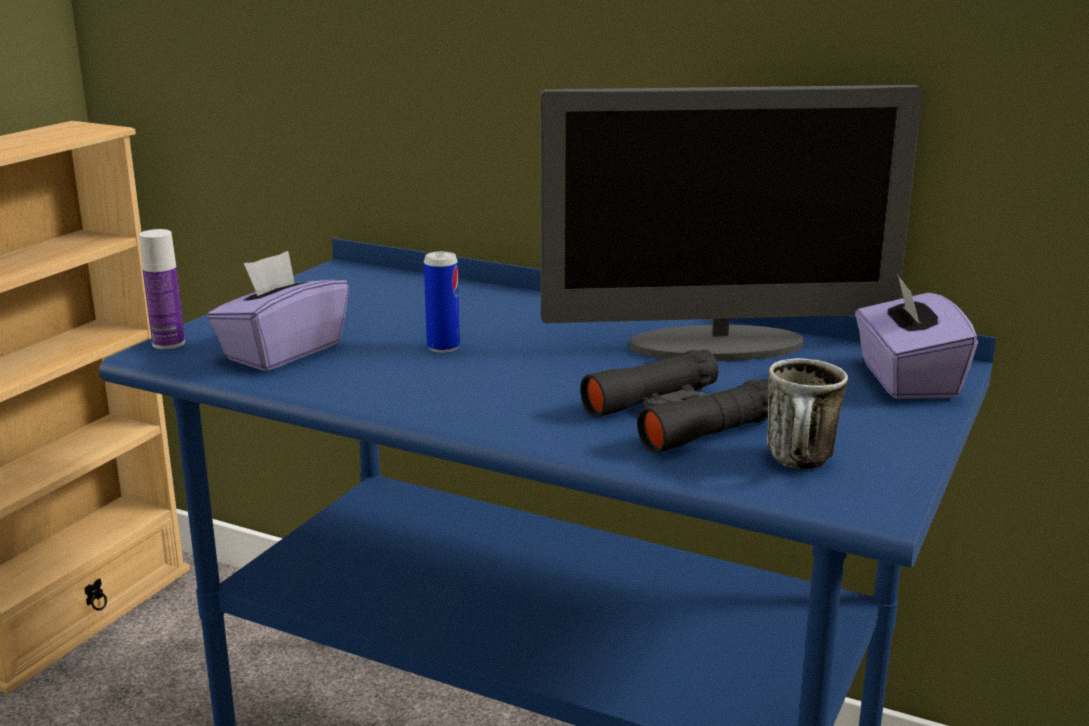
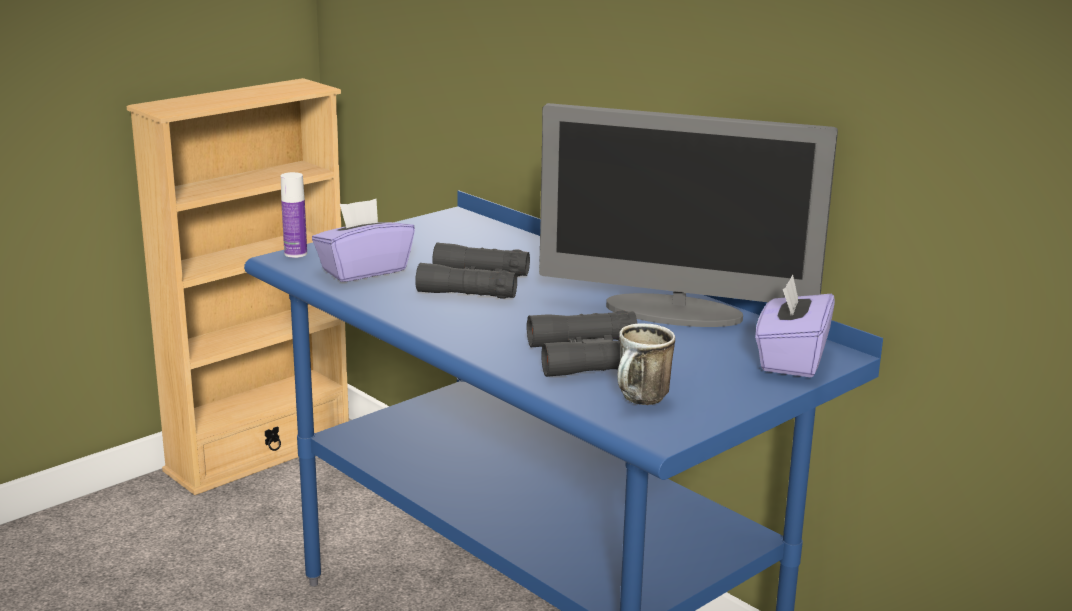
camera: 20 degrees right, 0 degrees up
(443, 347) = (474, 284): can -> black binoculars

